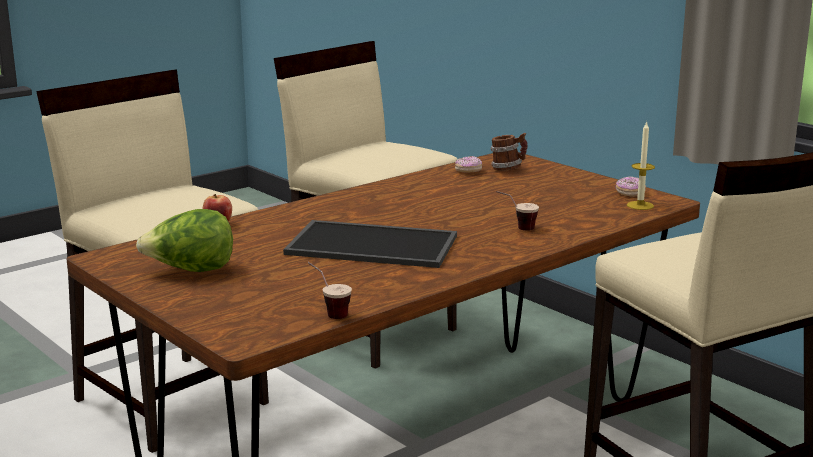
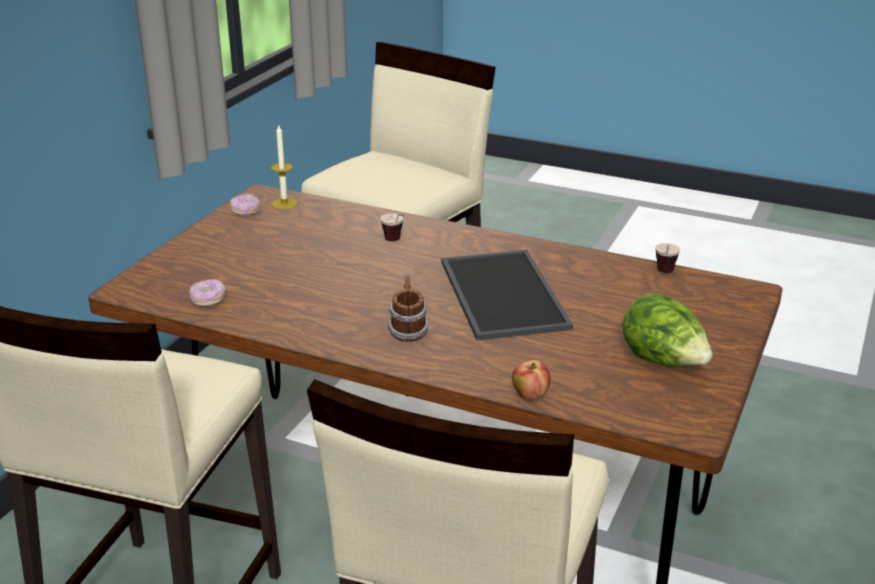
camera: 115 degrees left, 10 degrees up
(508, 169) = (187, 280): mug -> mug (407, 331)

